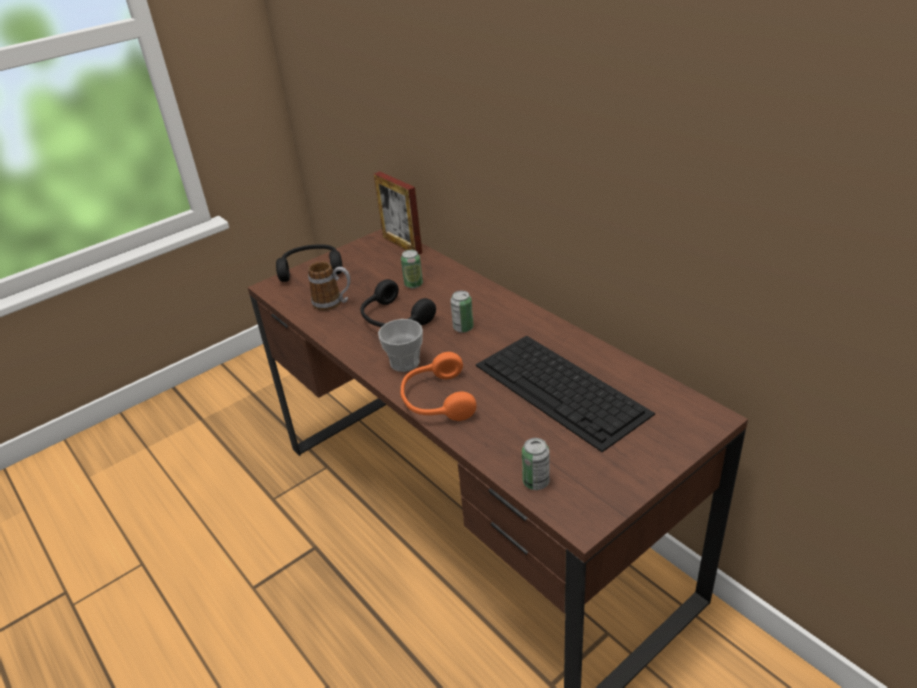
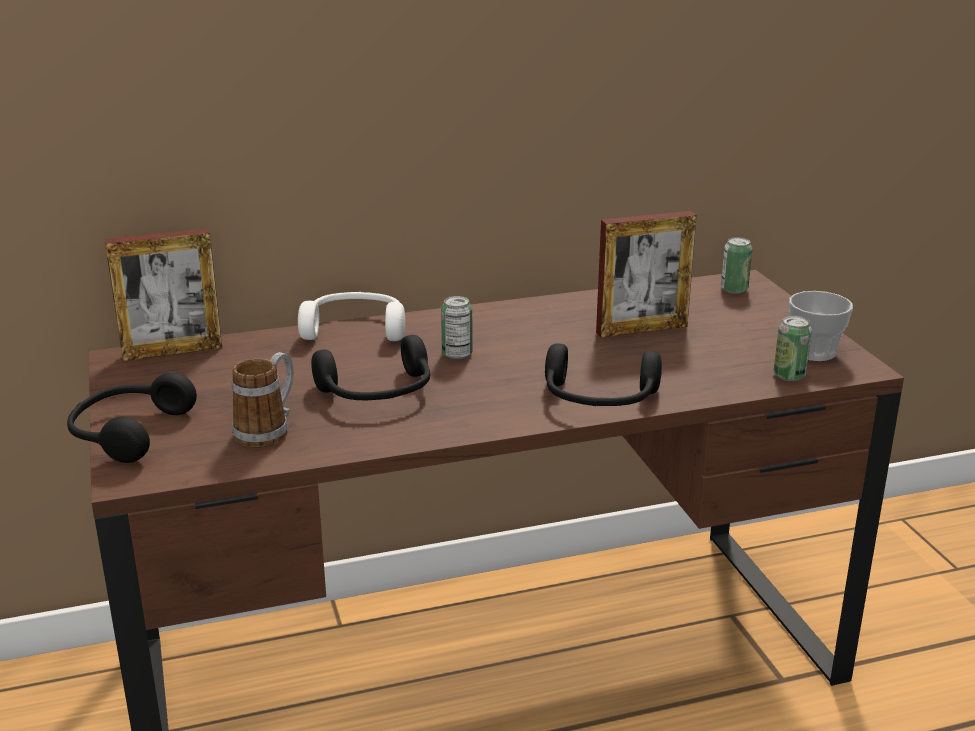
camera: 70 degrees left, 10 degrees down
(404, 362) = (495, 404): cup -> cup (814, 352)
(413, 284) = (302, 364): can -> can (734, 289)
(436, 400) = (599, 399): orange headphones -> black headphones
(471, 283) = (355, 329): none -> white headphones
(562, 389) = (642, 329): keyboard -> picture frame

